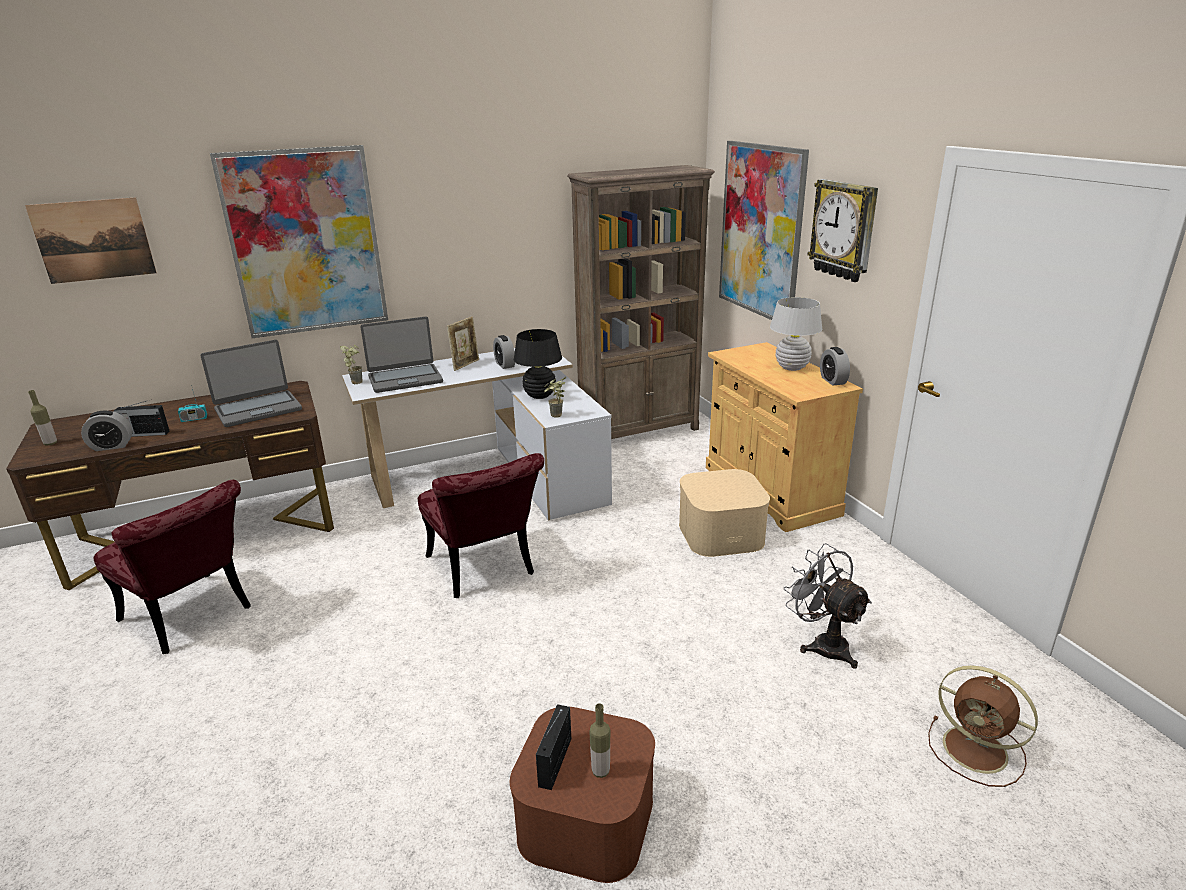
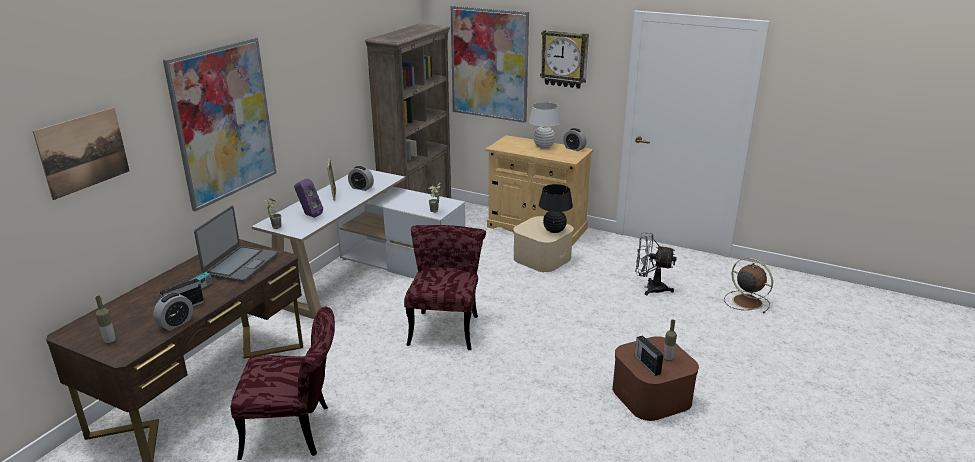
camera: 40 degrees left, 0 degrees up
(405, 379) = (309, 215): laptop -> purple speaker
(485, 571) = (446, 325): red chair -> red chair turned 105 degrees counterclockwise
(540, 395) = (401, 203): black table lamp -> black table lamp (554, 230)
(978, 751) = (746, 301): brown fan -> brown fan turned 135 degrees counterclockwise

